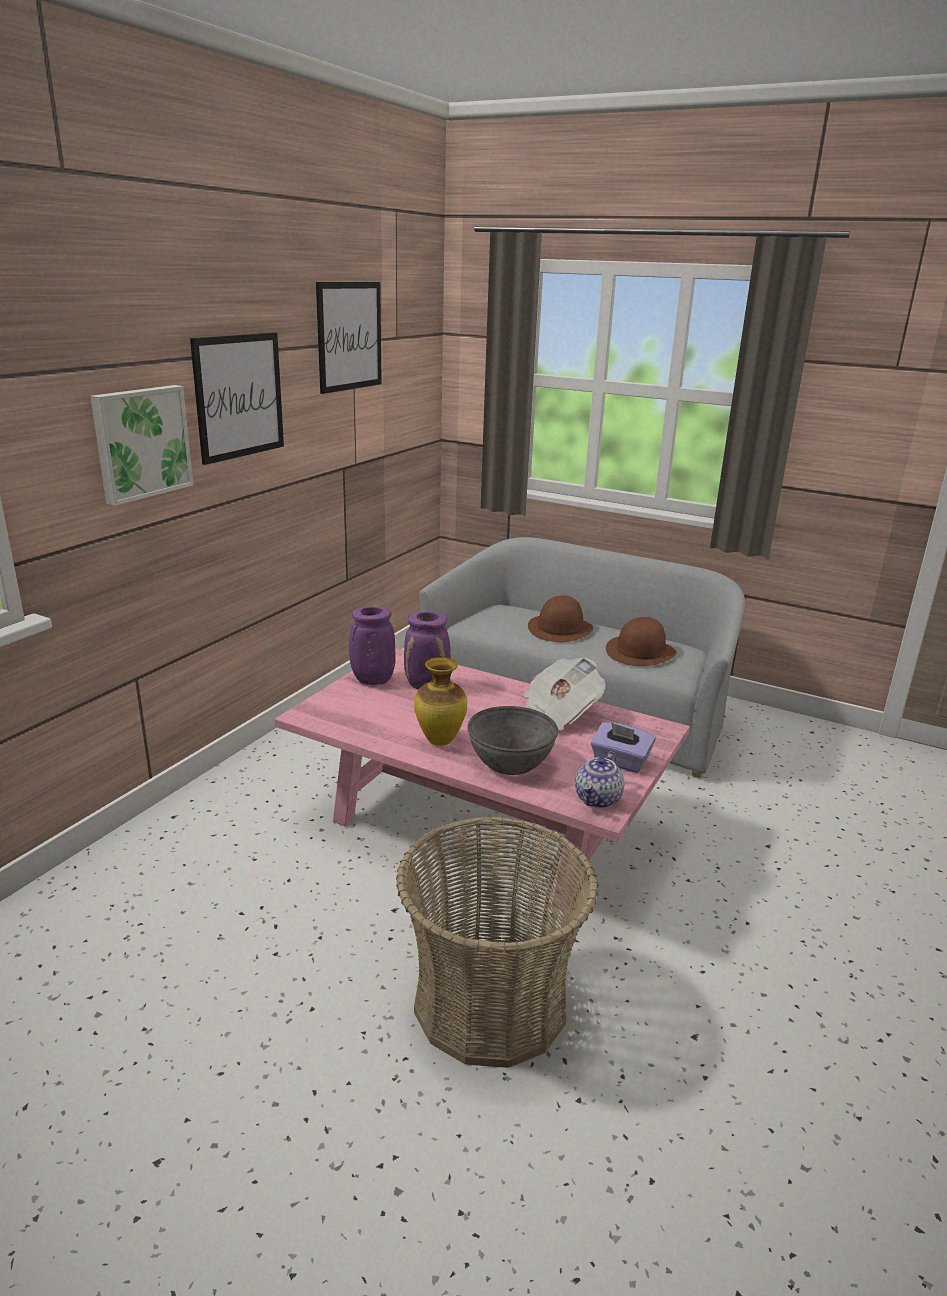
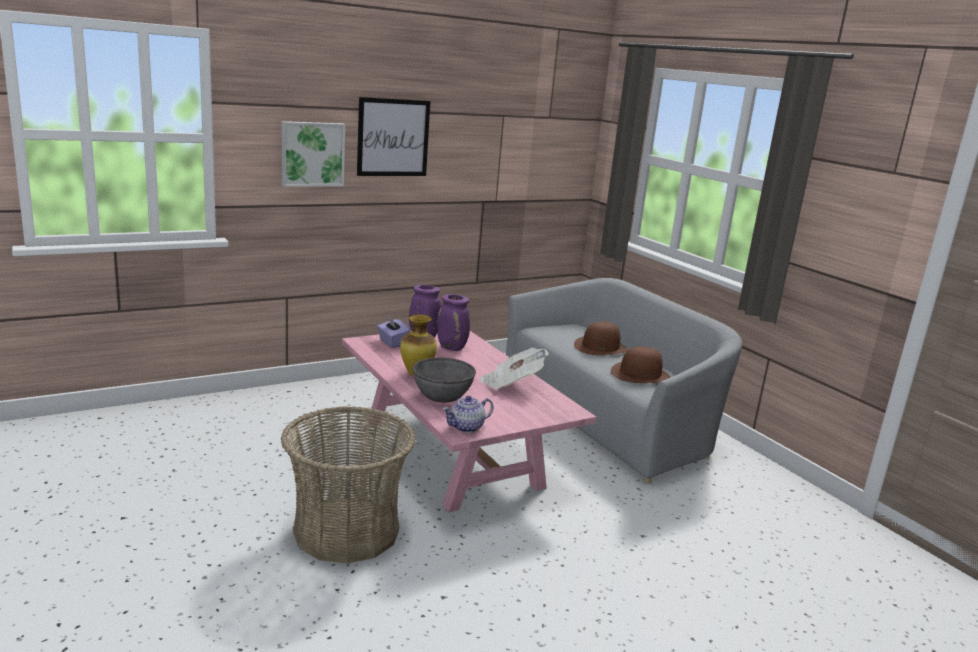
camera: 30 degrees right, 5 degrees down
(349, 336) = (499, 111): picture -> none
(620, 762) = (512, 417): purple tissue box -> purple tissue box (392, 342)

